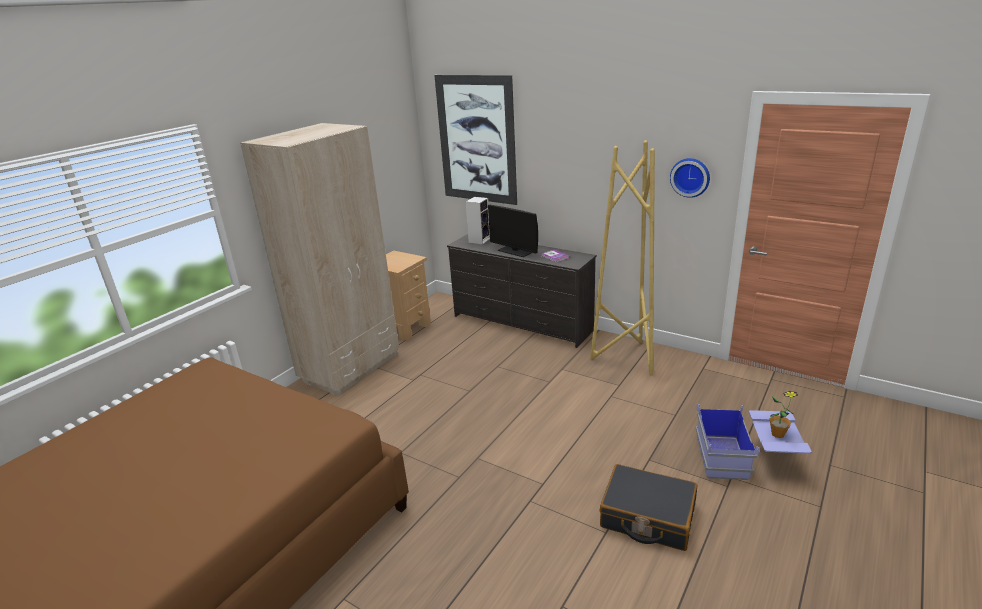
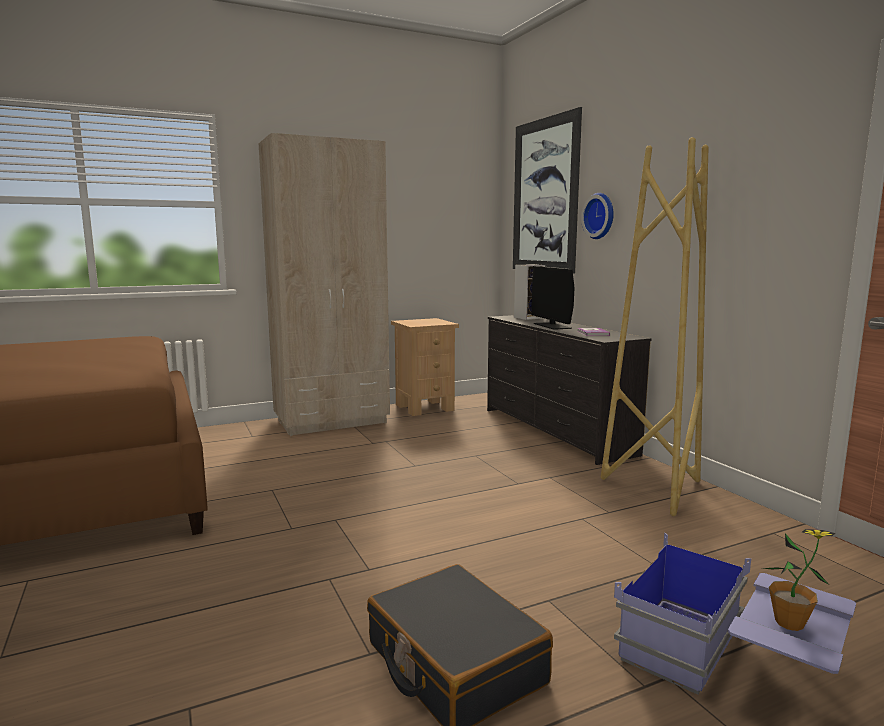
camera: 30 degrees right, 15 degrees down
(690, 177) = (781, 204): wall clock -> wall clock (600, 216)

